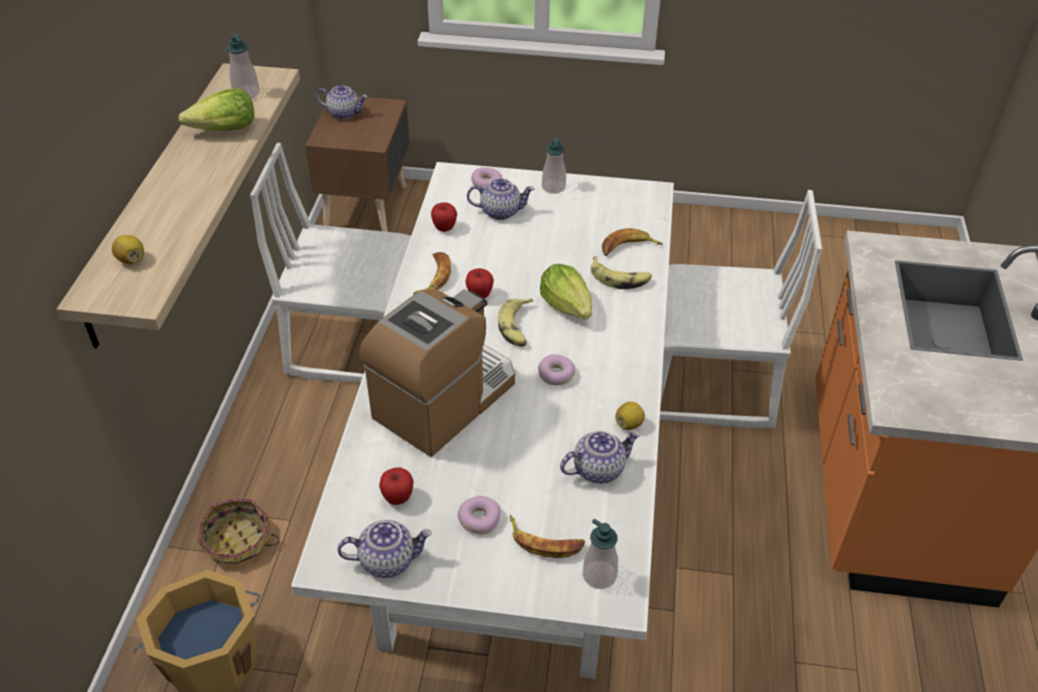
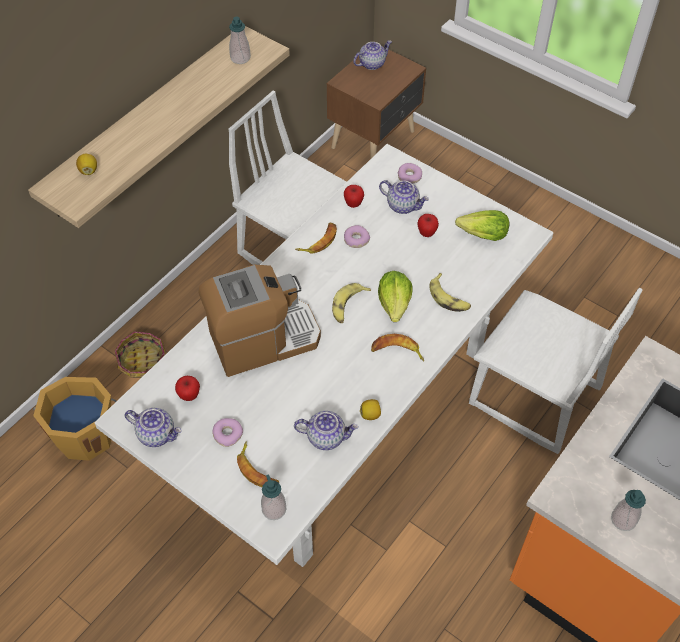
camera: 30 degrees right, 10 degrees up
(224, 130) = (206, 86): lettuce -> lettuce (483, 235)
(344, 113) = (372, 63): teapot -> teapot turned 75 degrees counterclockwise
(480, 295) = (340, 269): apple -> apple (427, 233)
(553, 187) = (457, 200): soap dispenser -> soap dispenser (623, 519)
(556, 375) = (348, 354): donut -> donut (356, 240)
(628, 248) = (474, 275): banana -> banana (397, 351)

